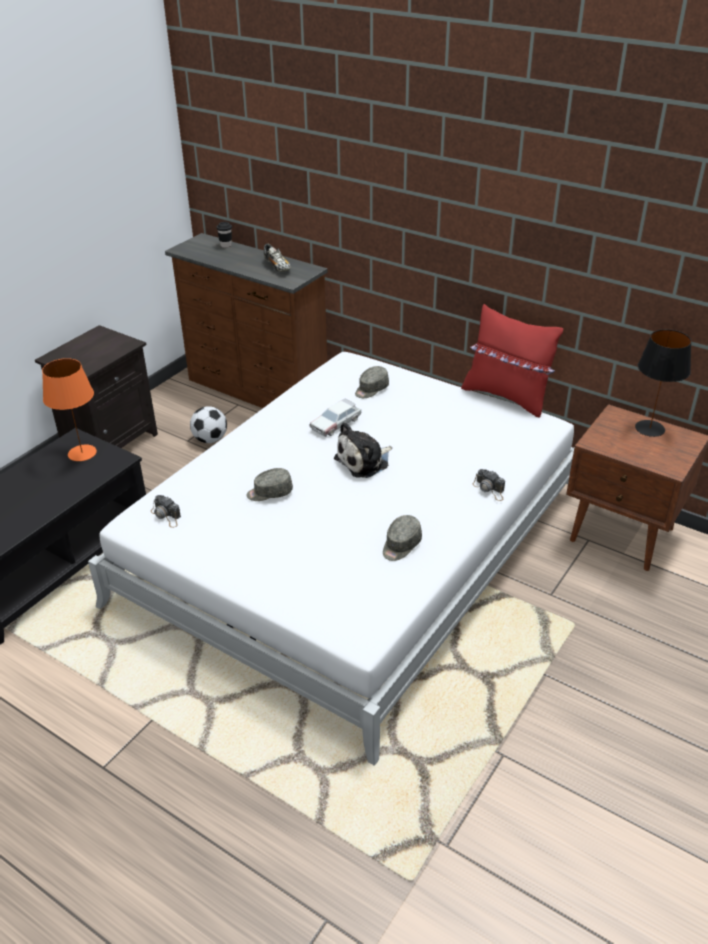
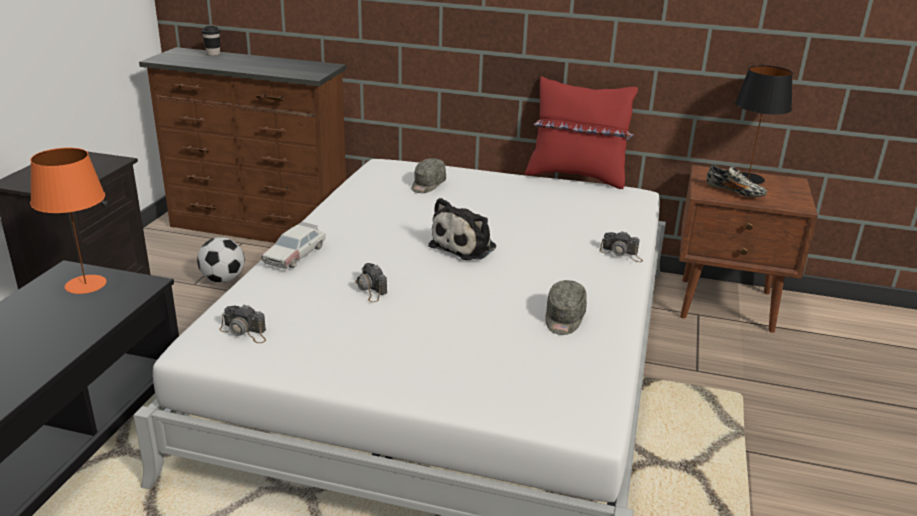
camera: 20 degrees left, 10 degrees down
(269, 493) = (370, 289): grey cap -> camera
(277, 267) = (287, 66): shoe -> shoe (734, 192)
(336, 423) = (408, 217): toy car -> toy car (295, 254)

